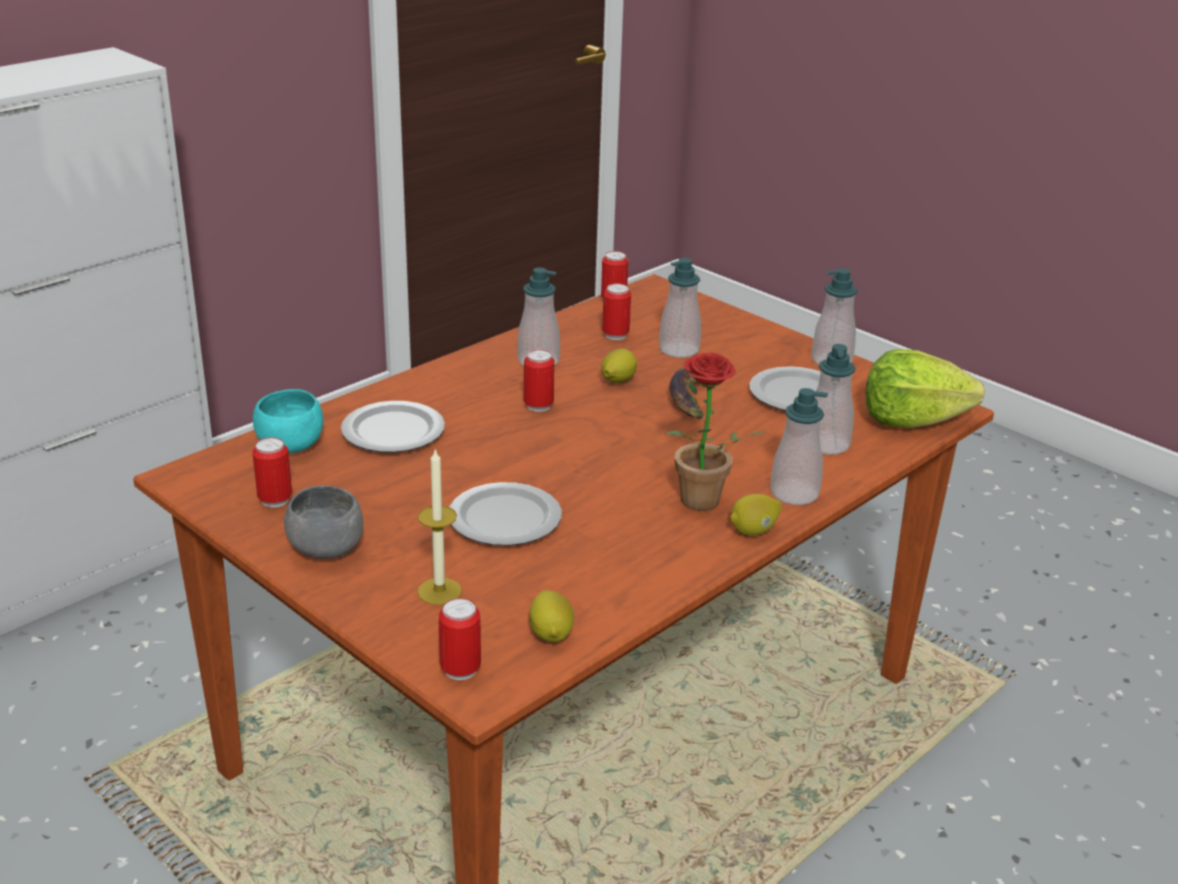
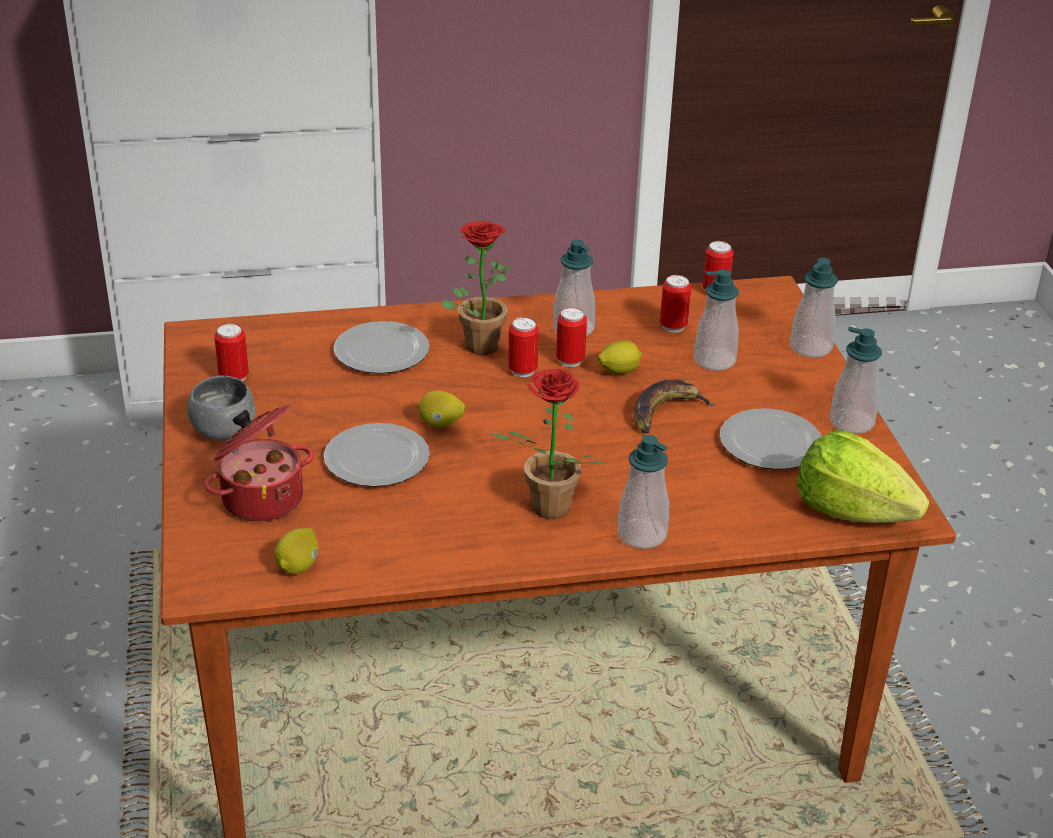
camera: 35 degrees right, 5 degrees up
(290, 445) = (294, 336): turquoise bowl -> none
(439, 591) = (261, 498): candle -> cooking pot
(460, 670) = (205, 564): can -> can (570, 360)
(472, 396) = (479, 342): none -> potted plant
(754, 531) = (562, 552): lemon -> lemon (440, 424)
(826, 444) = (733, 502): soap dispenser -> soap dispenser (810, 348)

